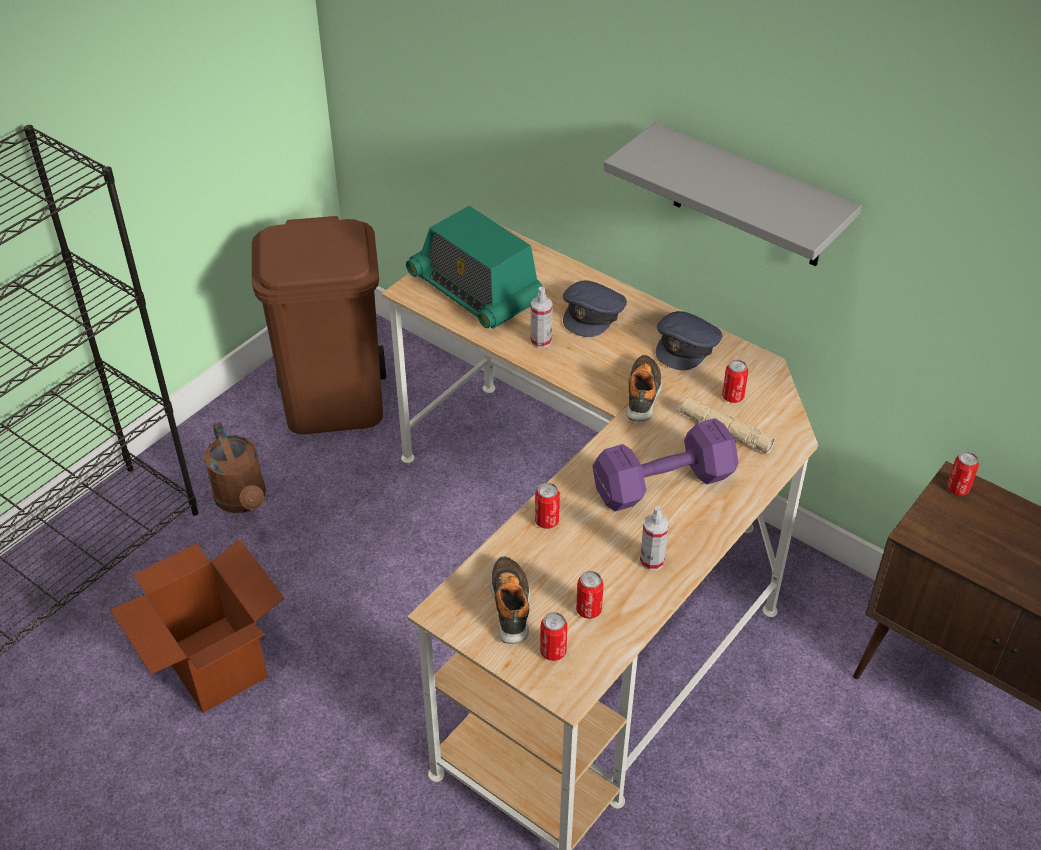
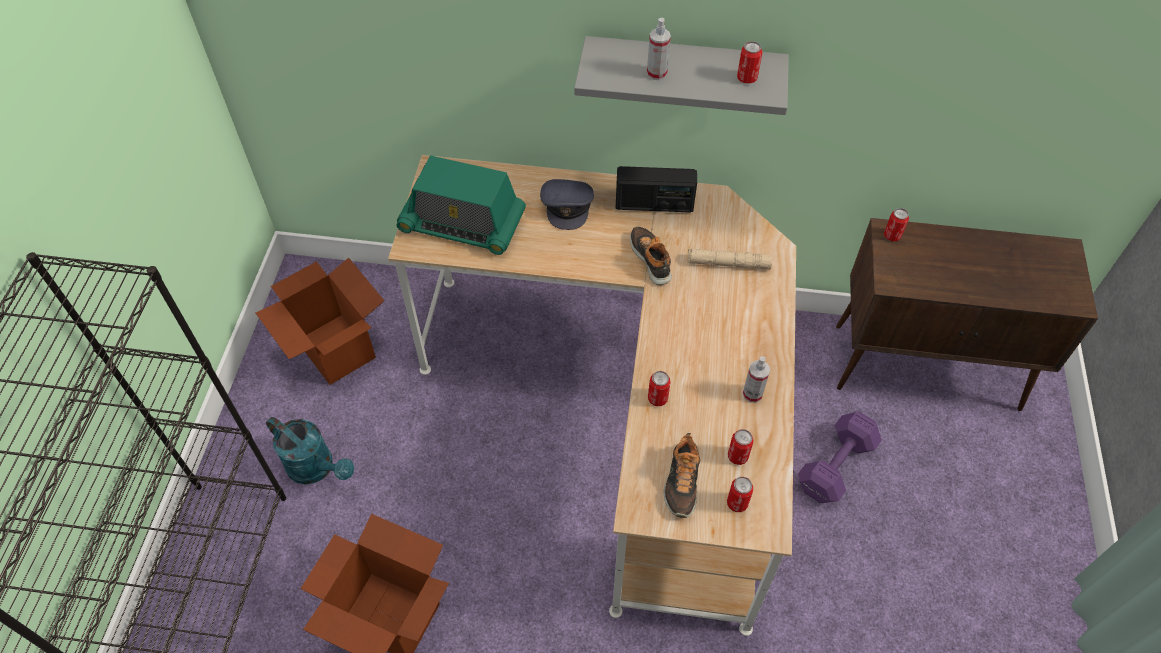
camera: 30 degrees left, 10 degrees up
(243, 500) = (317, 468): brown watering can -> turquoise watering can
(335, 403) = (335, 349): brown trash can -> cardboard box
(511, 605) = (682, 481): shoe -> shoe turned 135 degrees counterclockwise
(541, 341) = (545, 247): spray bottle -> spray bottle (657, 73)
(666, 484) = (719, 326): purple dumbbell -> purple dumbbell (837, 465)
(687, 346) = (654, 204): grey cap -> radio
(732, 397) = (714, 233): can -> can (747, 78)

